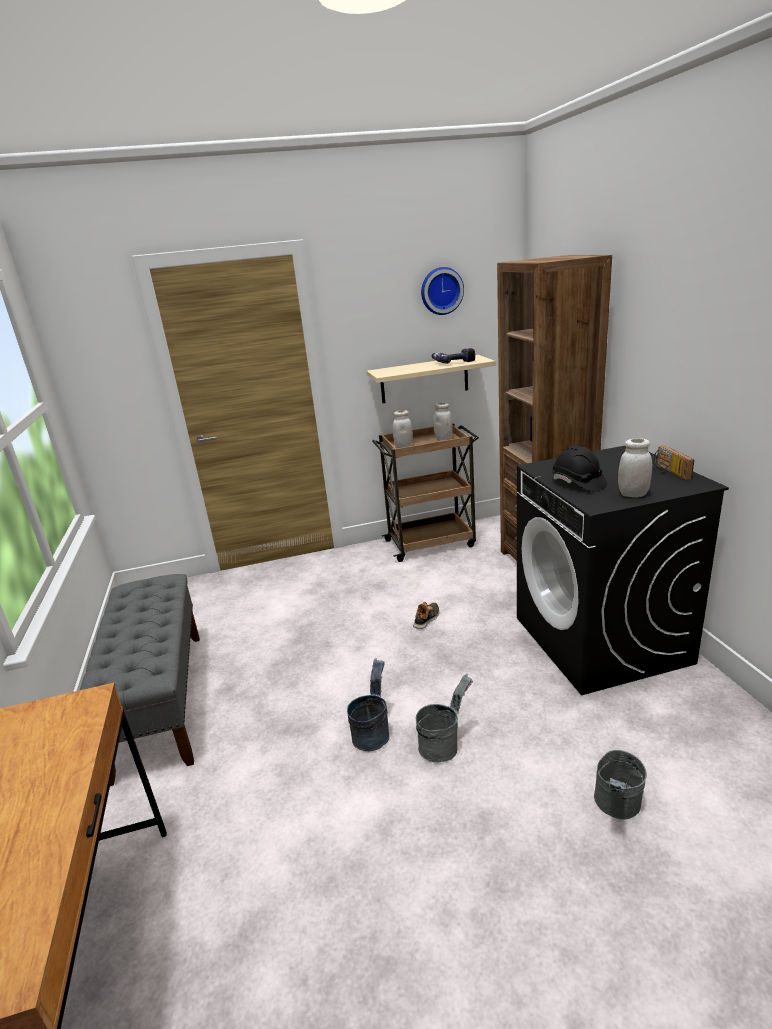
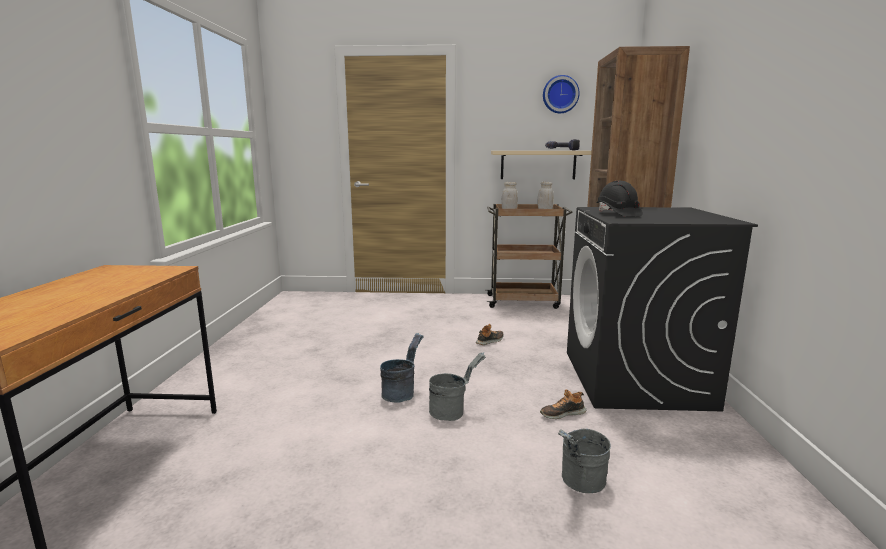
camera: 15 degrees right, 10 degrees down
(160, 700) = (265, 346): grey bench -> none
(555, 712) = (562, 413): none -> shoe
(633, 494) = (660, 220): white jar -> none
(668, 472) = (707, 216): radio -> none

